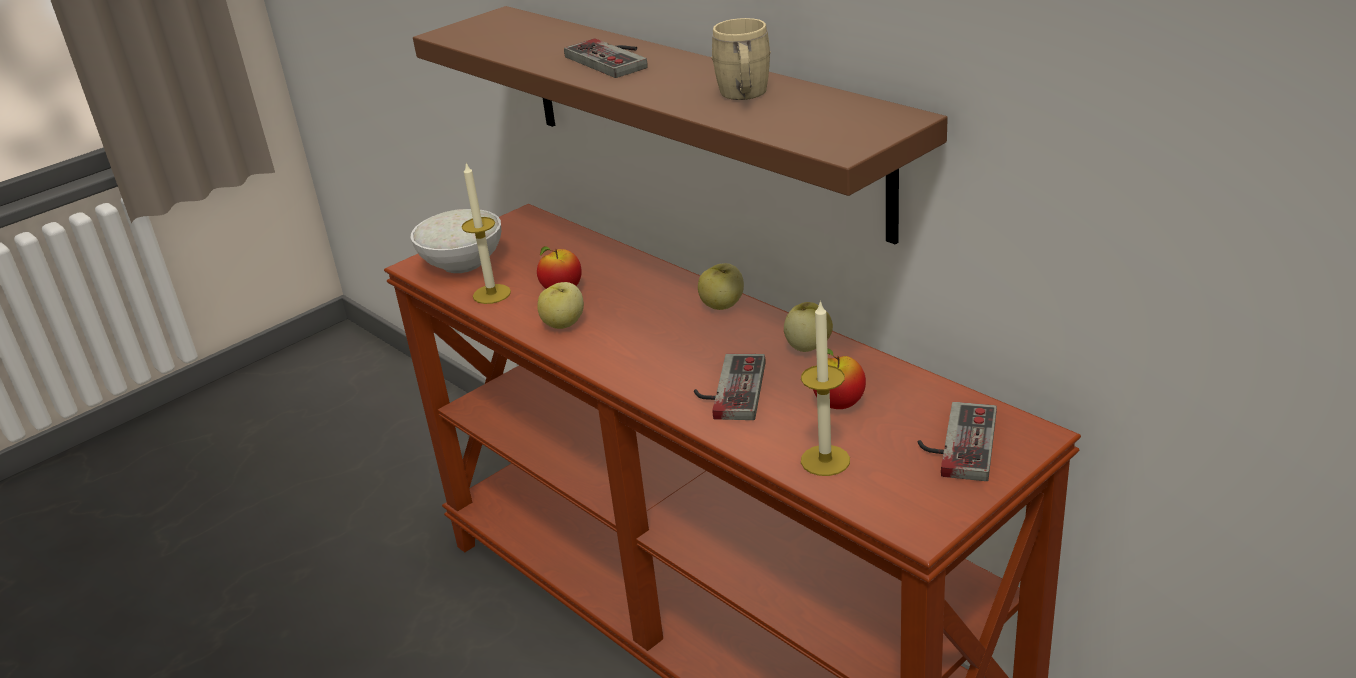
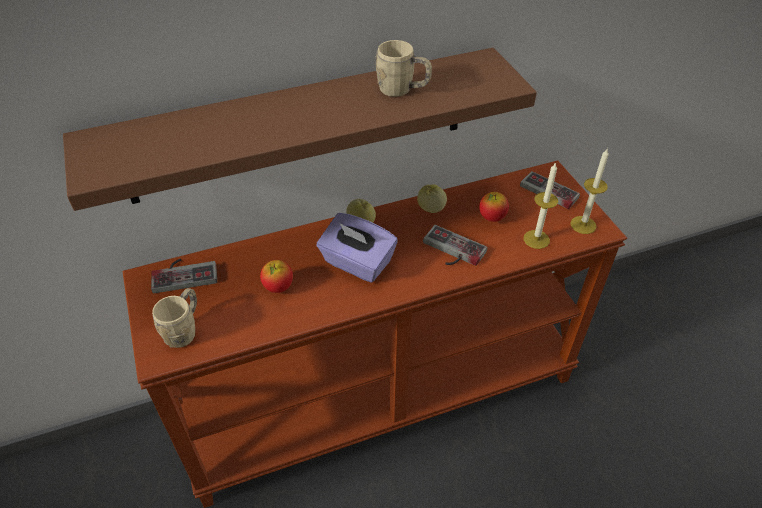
camera: 70 degrees left, 15 degrees up
(463, 263) = (184, 329): white bowl -> beige mug
(491, 294) = (247, 324): candle -> candle (583, 225)
(564, 324) = (323, 298): apple -> none
(615, 59) = (273, 115): game controller -> game controller (185, 273)
(643, 326) = (357, 263): none -> purple tissue box

